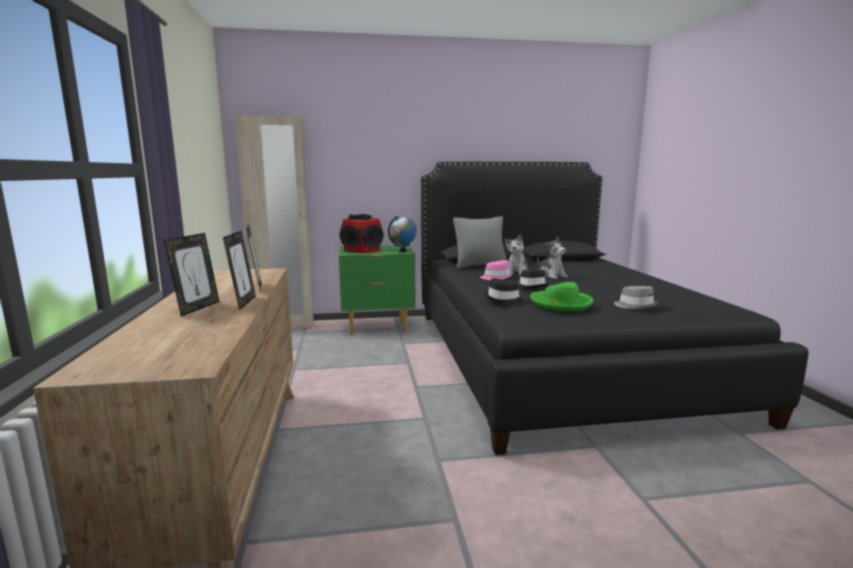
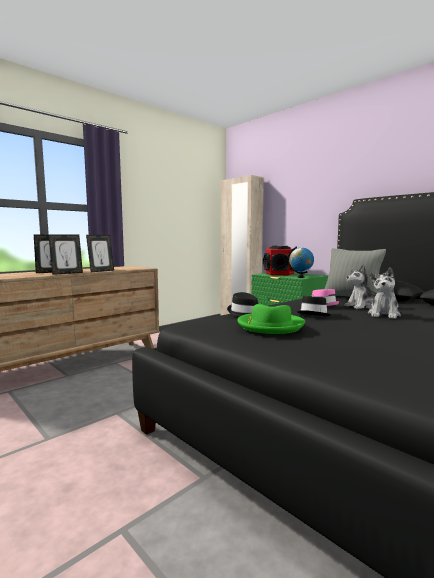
camera: 55 degrees right, 5 degrees down
(635, 306) = (341, 350): grey hat -> none

